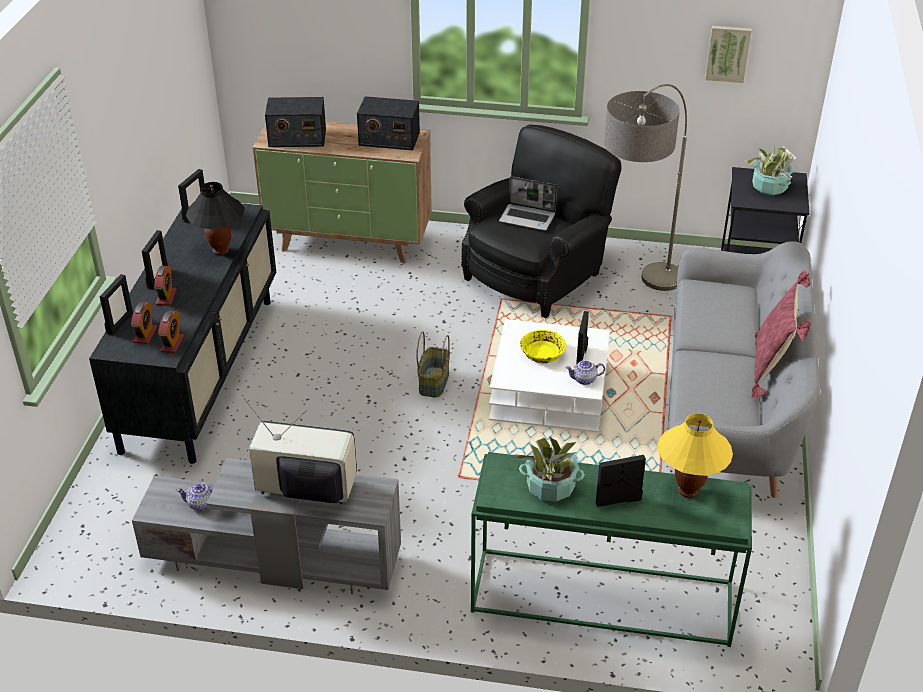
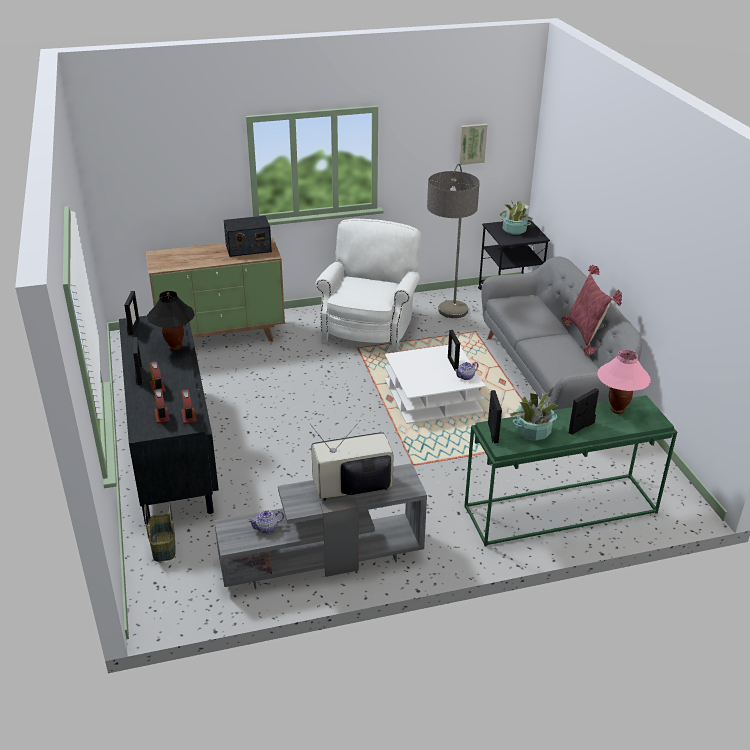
camera: 25 degrees left, 5 degrees down
(120, 323) = (134, 413): picture frame -> picture frame (492, 432)
(297, 138) = (178, 260): radio -> none
(433, 382) = (350, 411): basket -> basket (163, 546)
(528, 218) = (364, 284): laptop -> none
(537, 274) = (370, 327): black armchair -> white armchair
(542, 353) = (426, 368): yellow bowl -> none
(688, 491) = (617, 410): yellow table lamp -> pink table lamp

